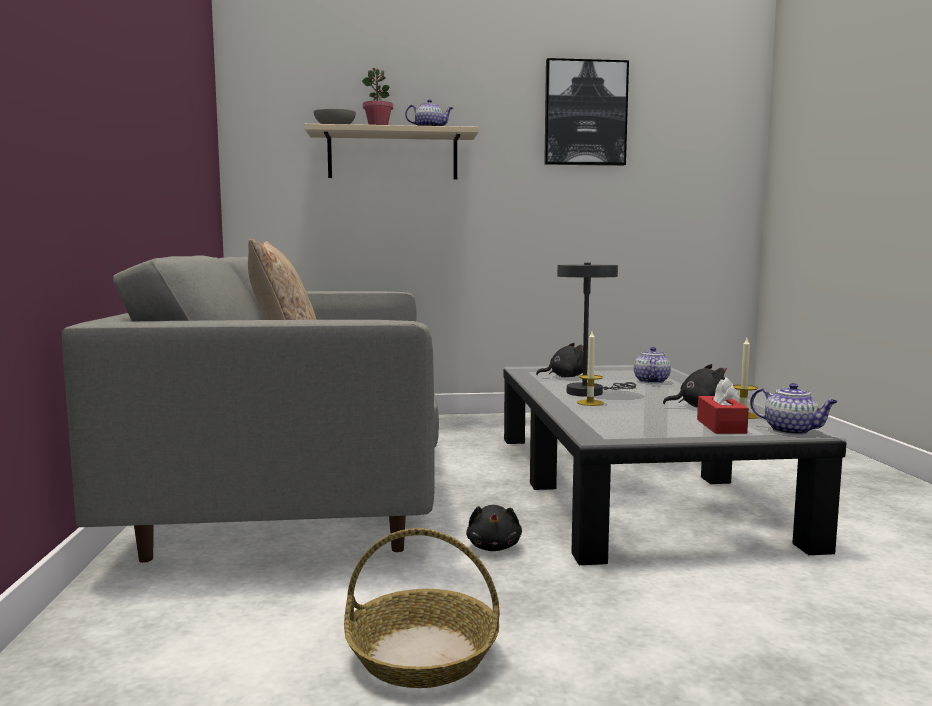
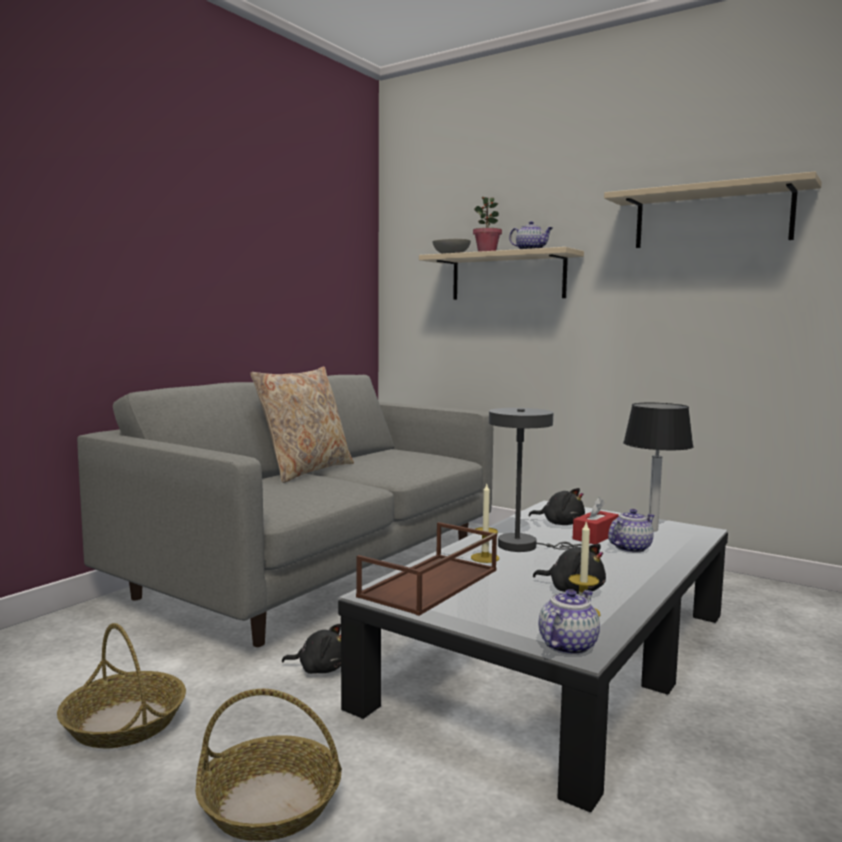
camera: 40 degrees right, 0 degrees up
(494, 547) = (320, 669): black plush toy -> black plush toy turned 120 degrees counterclockwise
(585, 113) = (712, 217): picture -> beige shelf
(612, 423) = (430, 584): none -> brown tray
(628, 370) = (653, 530): none -> table lamp
(681, 641) = (269, 804): none -> basket
(721, 426) = (514, 617): red tissue box -> red tissue box (595, 536)
(791, 431) = (568, 645): teapot -> teapot turned 135 degrees counterclockwise

